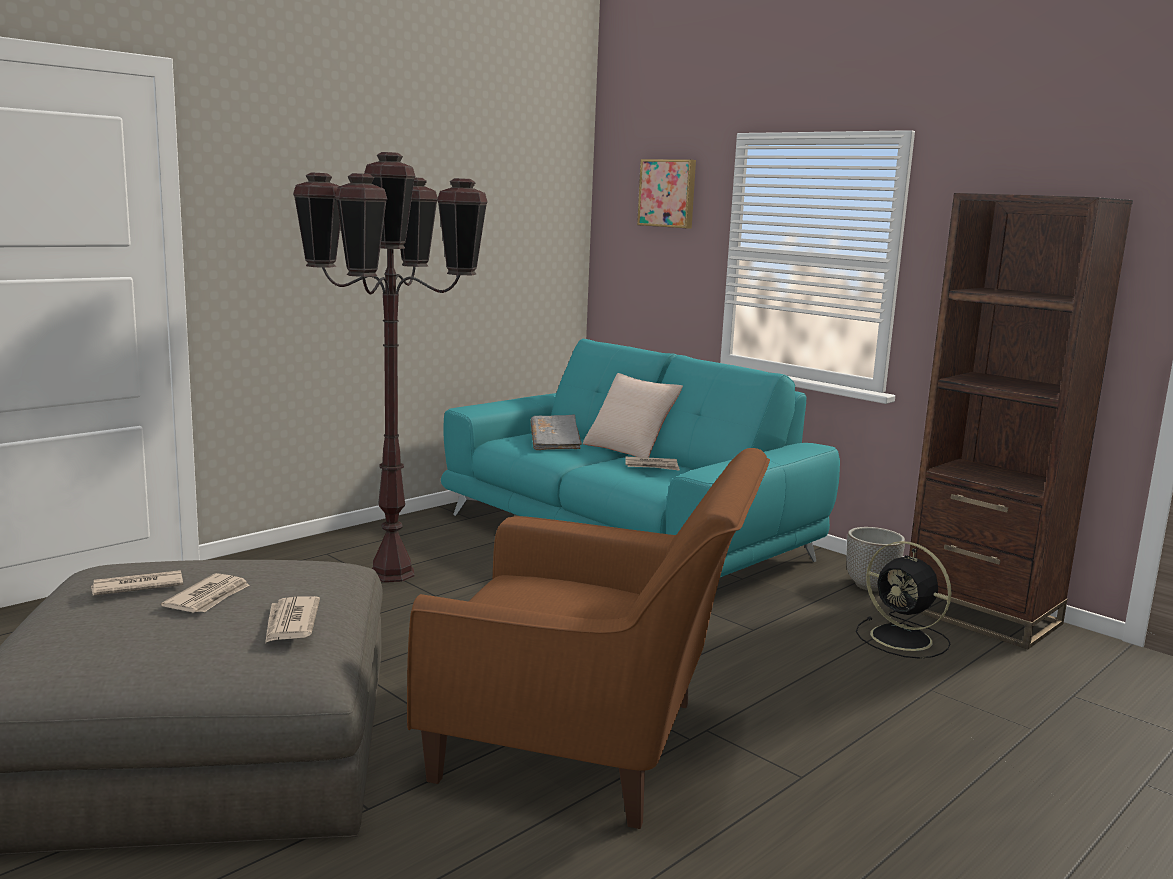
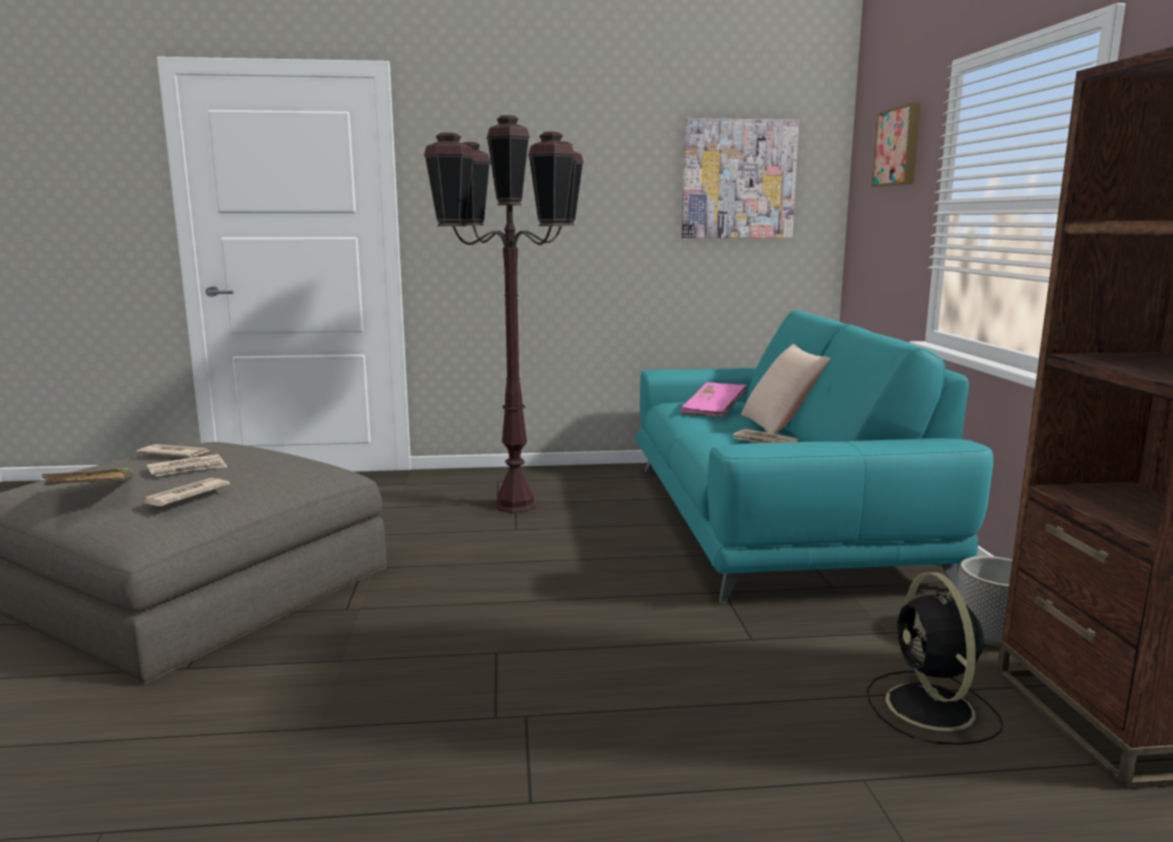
camera: 40 degrees right, 0 degrees up
(171, 648) = (91, 493): none -> green book
(512, 210) = (738, 179): none -> picture
(555, 443) = (713, 411): grey book -> pink book
(589, 745) = (406, 686): brown armchair -> none

